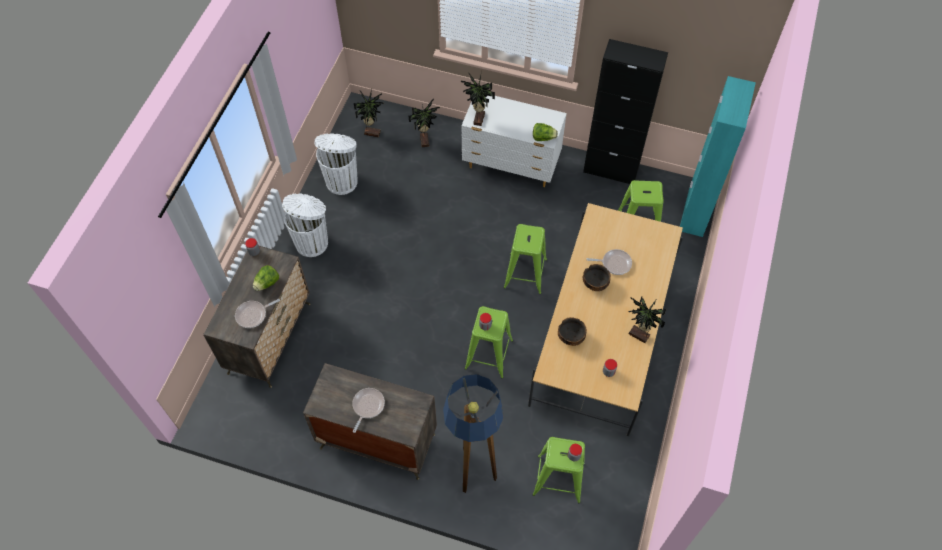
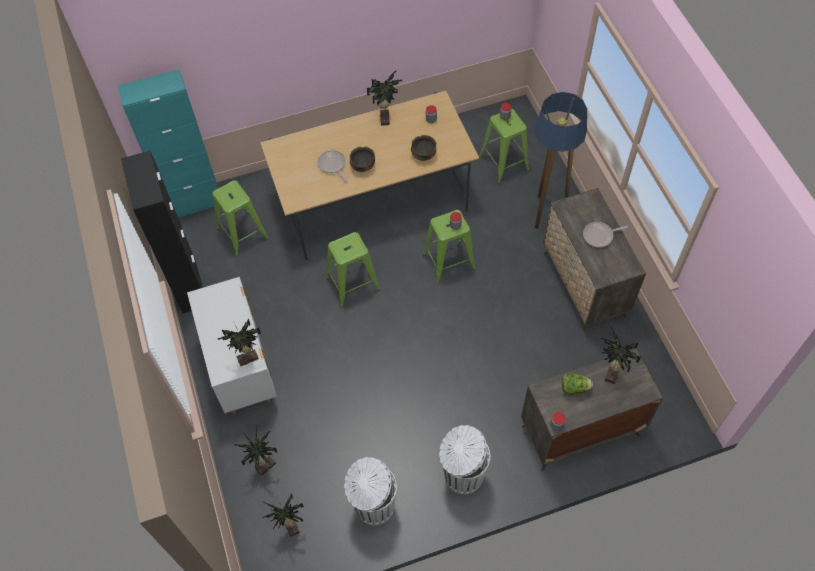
camera: 125 degrees left, 0 degrees up
(253, 315) = (610, 373): frying pan -> potted plant
(543, 138) = (232, 292): lettuce -> none

